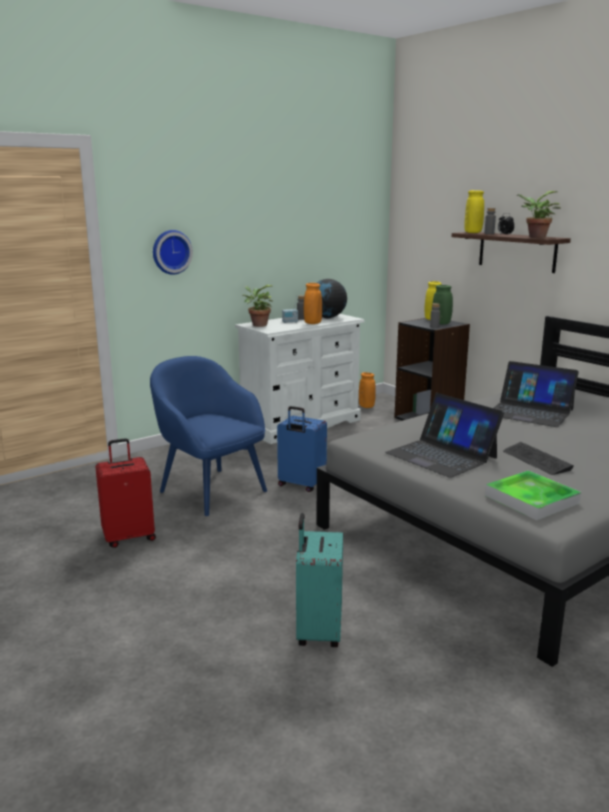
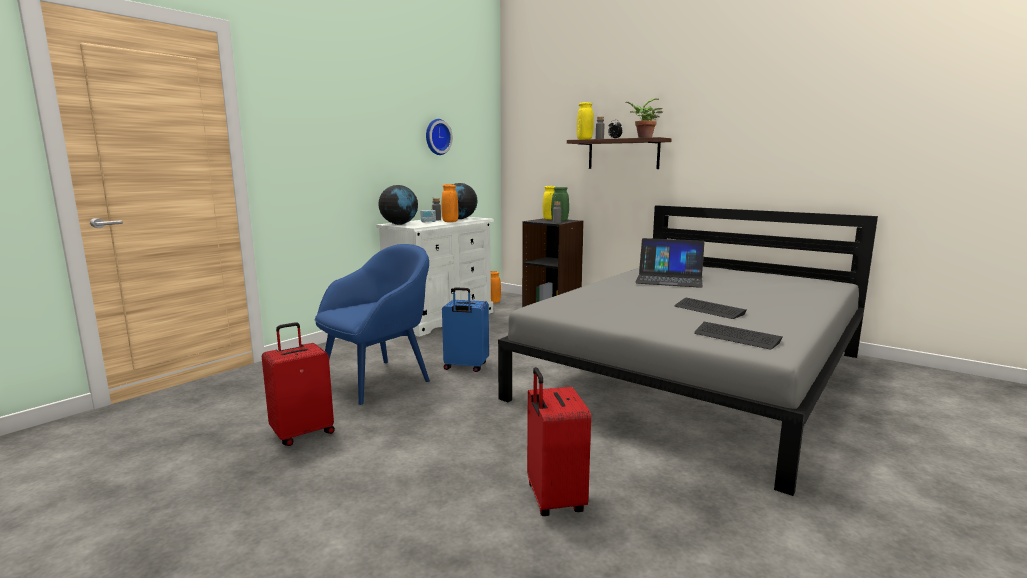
camera: 15 degrees left, 5 degrees down
(171, 252) = (313, 149): wall clock -> wall clock (436, 137)
(211, 490) = (377, 380): blue armchair -> blue armchair turned 105 degrees clockwise
(258, 325) = (399, 224): potted plant -> globe
(317, 632) = (553, 499): turquoise suitcase -> red suitcase
(441, 455) = (625, 312): laptop -> none
(531, 499) = (736, 337): tray -> keyboard

